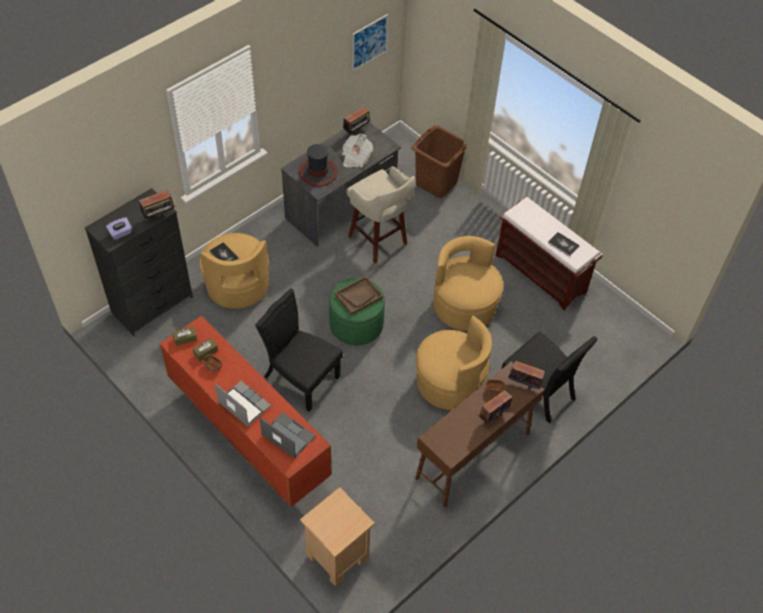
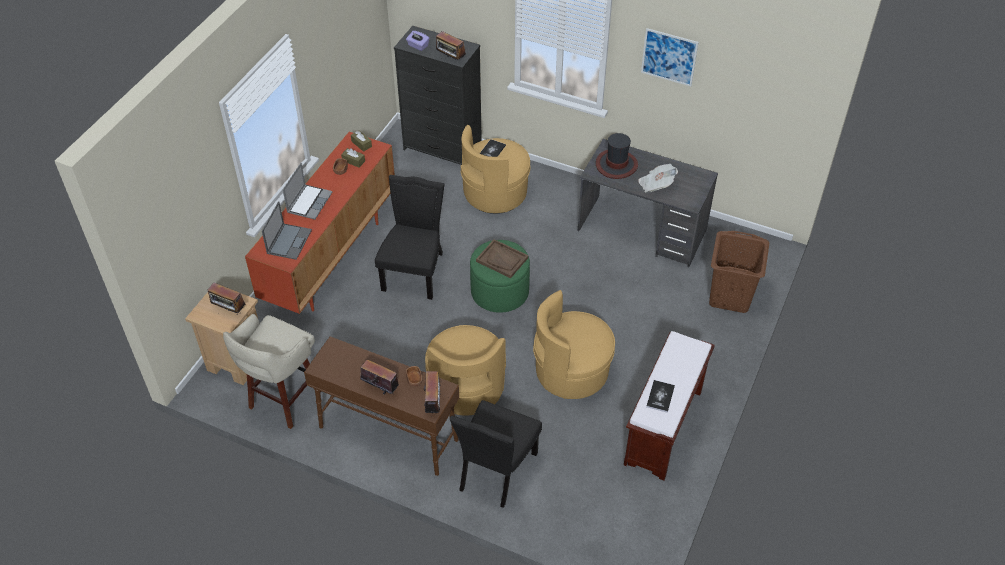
camera: 70 degrees right, 5 degrees down
(357, 131) = (694, 174): radio -> radio (229, 310)
(369, 42) = (764, 105): picture -> picture (669, 57)
(379, 242) = (614, 275): beige stool -> beige stool (283, 401)
(464, 307) = (572, 372): beige armchair -> beige armchair turned 135 degrees counterclockwise

